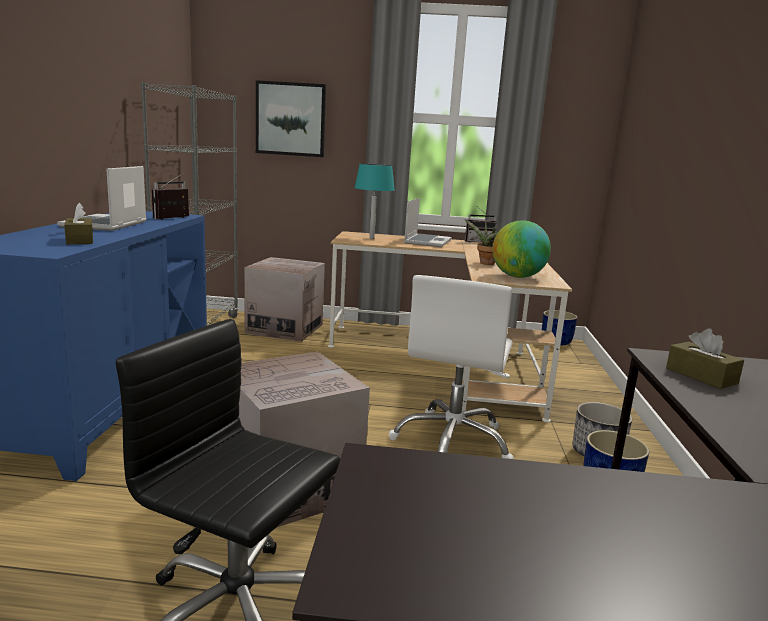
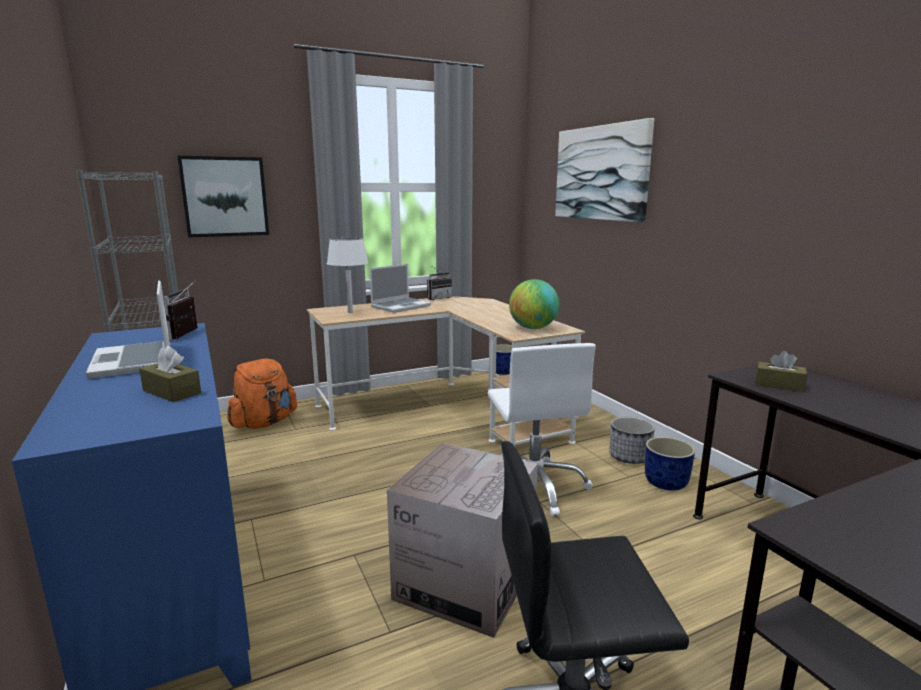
camera: 30 degrees left, 0 degrees up
(285, 329) = (264, 423): cardboard box -> orange backpack
(371, 238) = (350, 312): turquoise table lamp -> white table lamp
(427, 241) = (401, 306): laptop -> laptop turned 60 degrees clockwise
(485, 263) = (487, 320): potted plant -> none
(670, 107) = (601, 173): none -> picture

